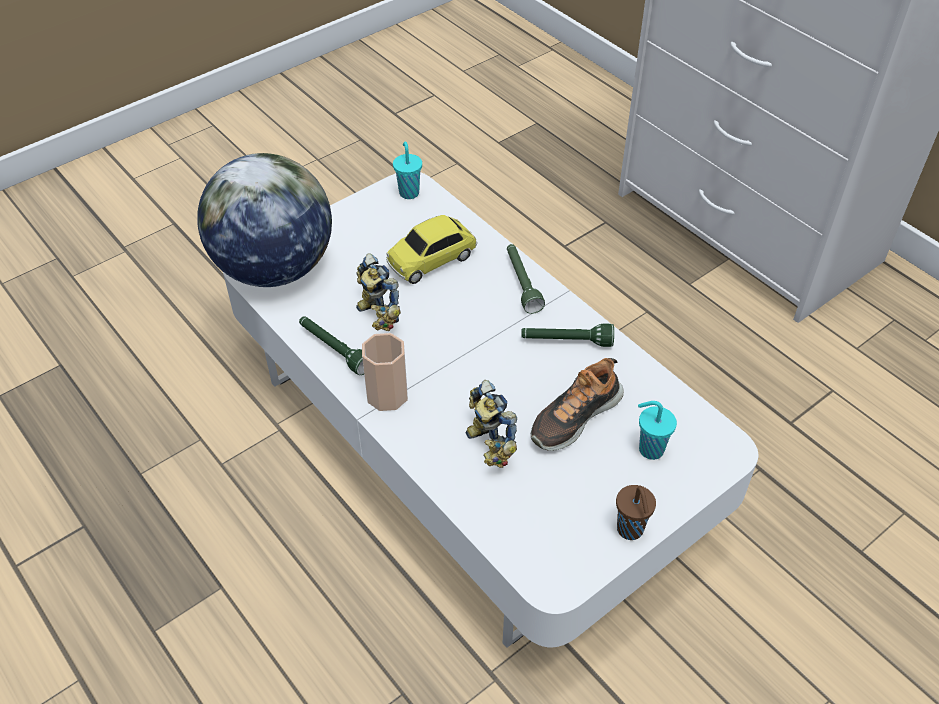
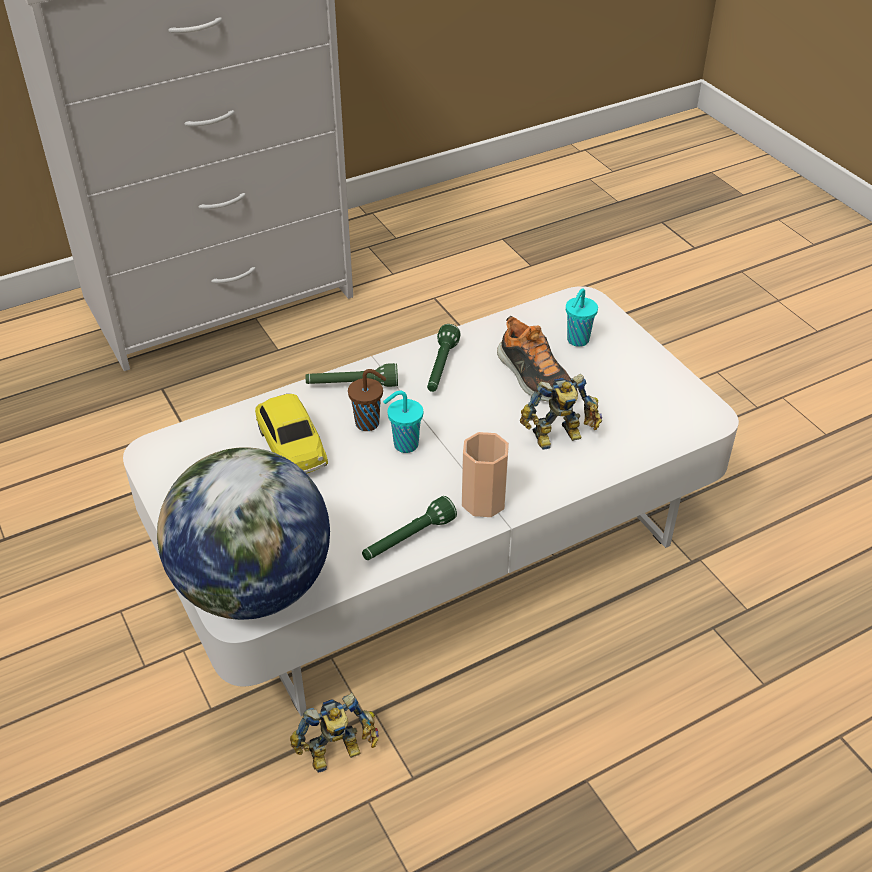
camera: 80 degrees left, 5 degrees down
(375, 316) = (366, 501): toy robot -> toy robot (337, 754)
(409, 192) = (166, 453): turquoise cup -> turquoise cup (404, 445)
(630, 531) = (660, 366): brown cup -> brown cup (369, 423)

